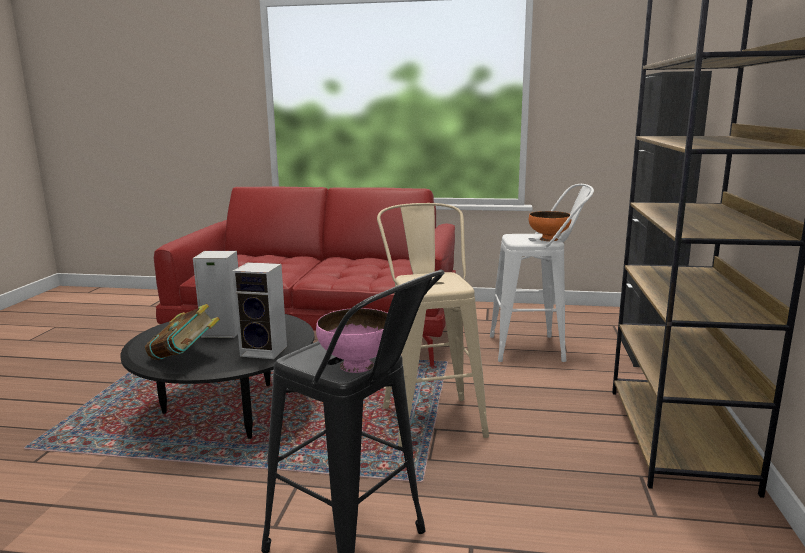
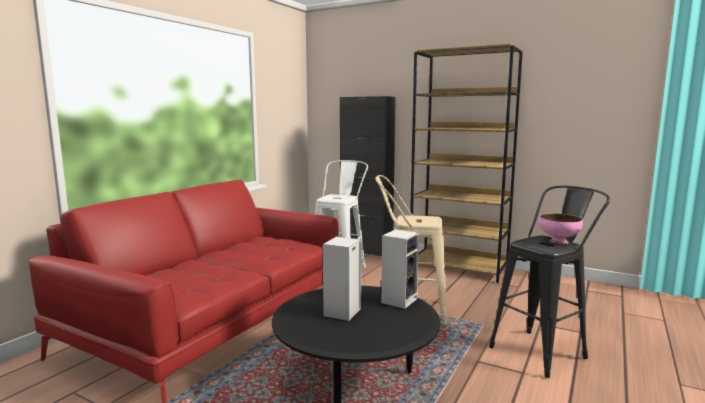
camera: 70 degrees left, 5 degrees down
(185, 358) = (395, 327): book -> none
(549, 239) = (344, 196): orange bowl -> none

